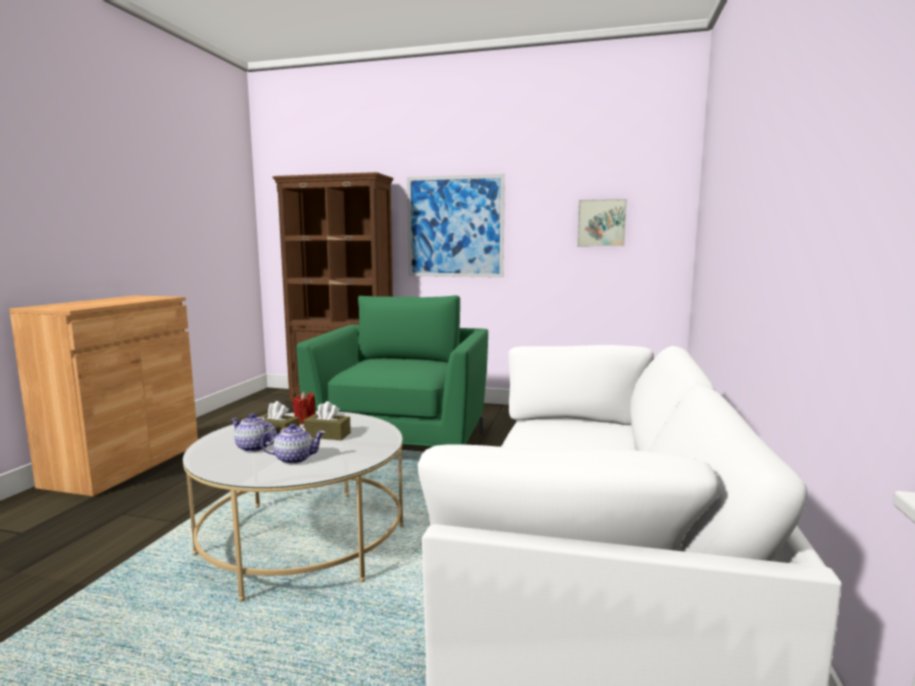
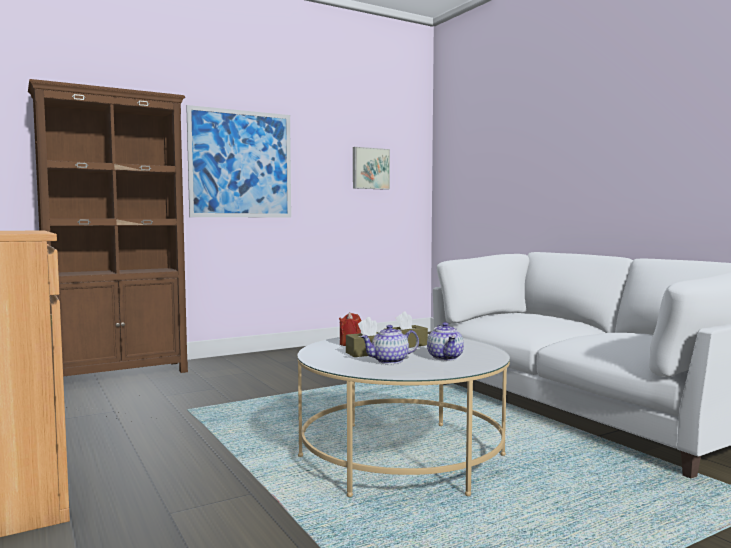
camera: 45 degrees left, 5 degrees down
(294, 459) = (445, 357): teapot -> teapot turned 135 degrees clockwise
(403, 445) = (293, 388): green armchair -> none

